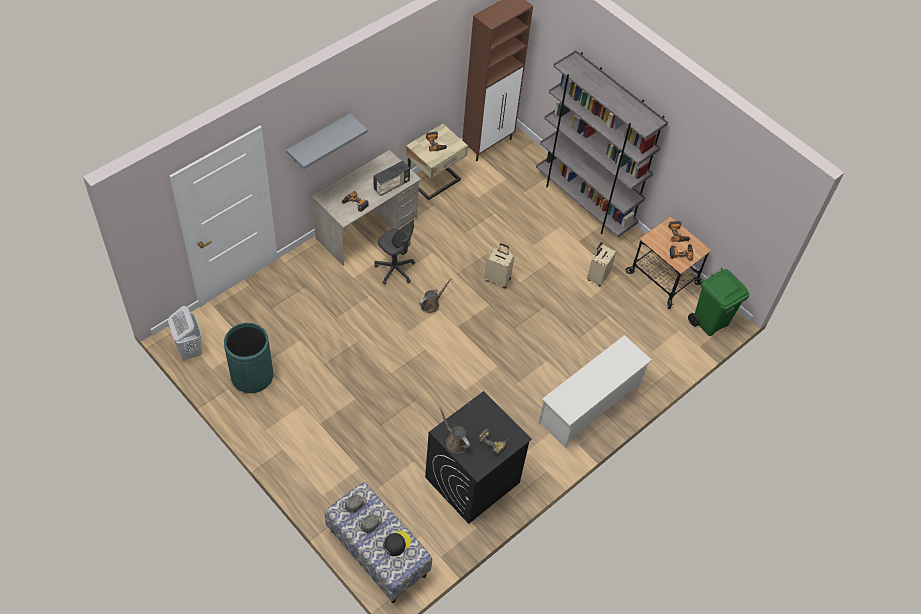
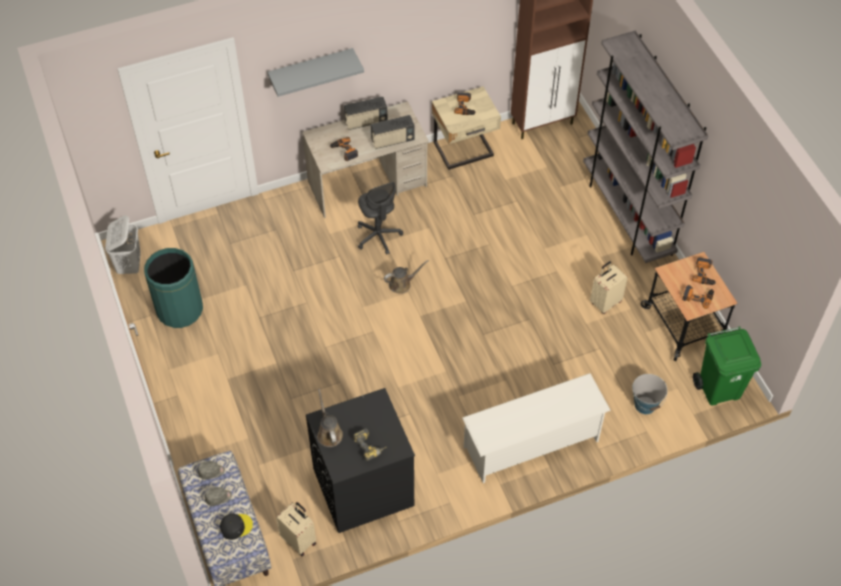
camera: 25 degrees right, 0 degrees up
(362, 175) = (366, 122): none -> radio
(498, 279) = (488, 275): beige suitcase -> beige suitcase (299, 540)
(661, 349) = (645, 405): none -> bucket

